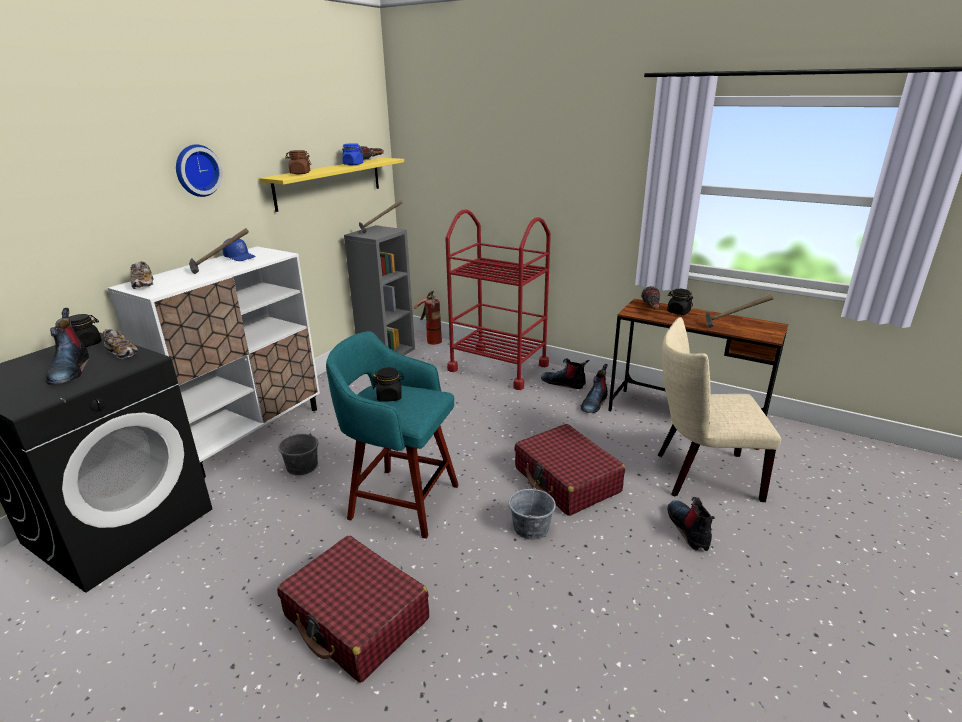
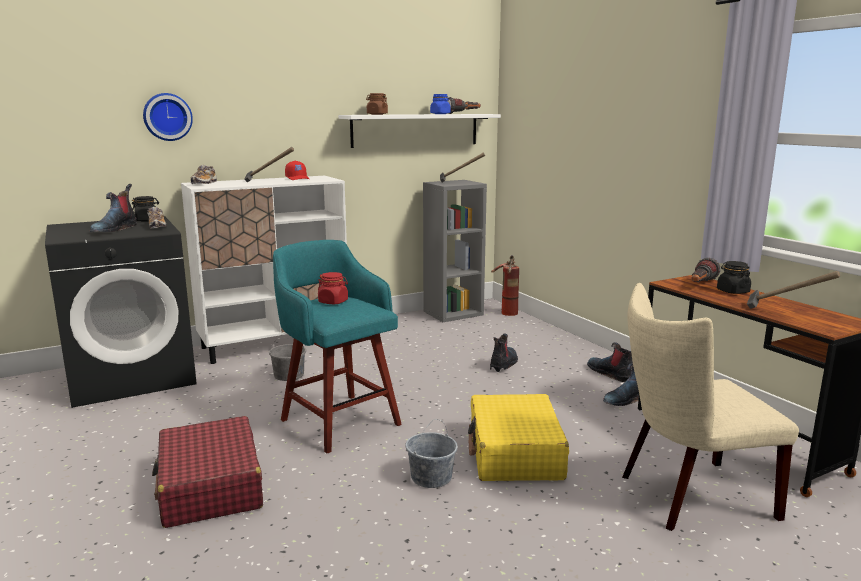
camera: 30 degrees right, 10 degrees down
(196, 170) = (278, 100): wall clock -> wall clock (167, 117)
(240, 257) = (298, 178): blue cap -> red cap
(329, 183) = (415, 130): yellow shelf -> white shelf
(390, 396) = (333, 302): black jar -> red jar
(498, 367) = (552, 346): red cart -> none
(566, 480) = (514, 453): red suitcase -> yellow suitcase
(689, 529) = (609, 538): boot -> boot (503, 364)
(700, 475) = (687, 496): beige chair -> beige chair turned 45 degrees counterclockwise

